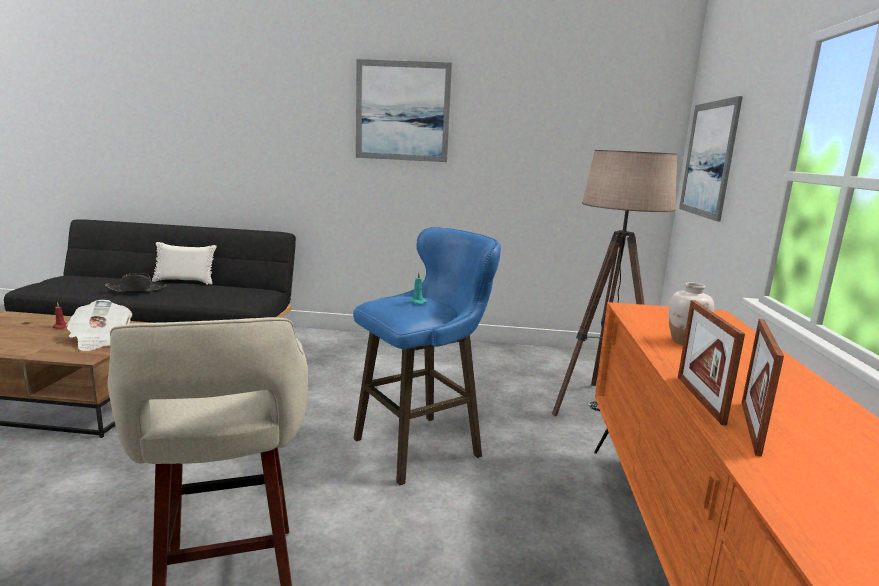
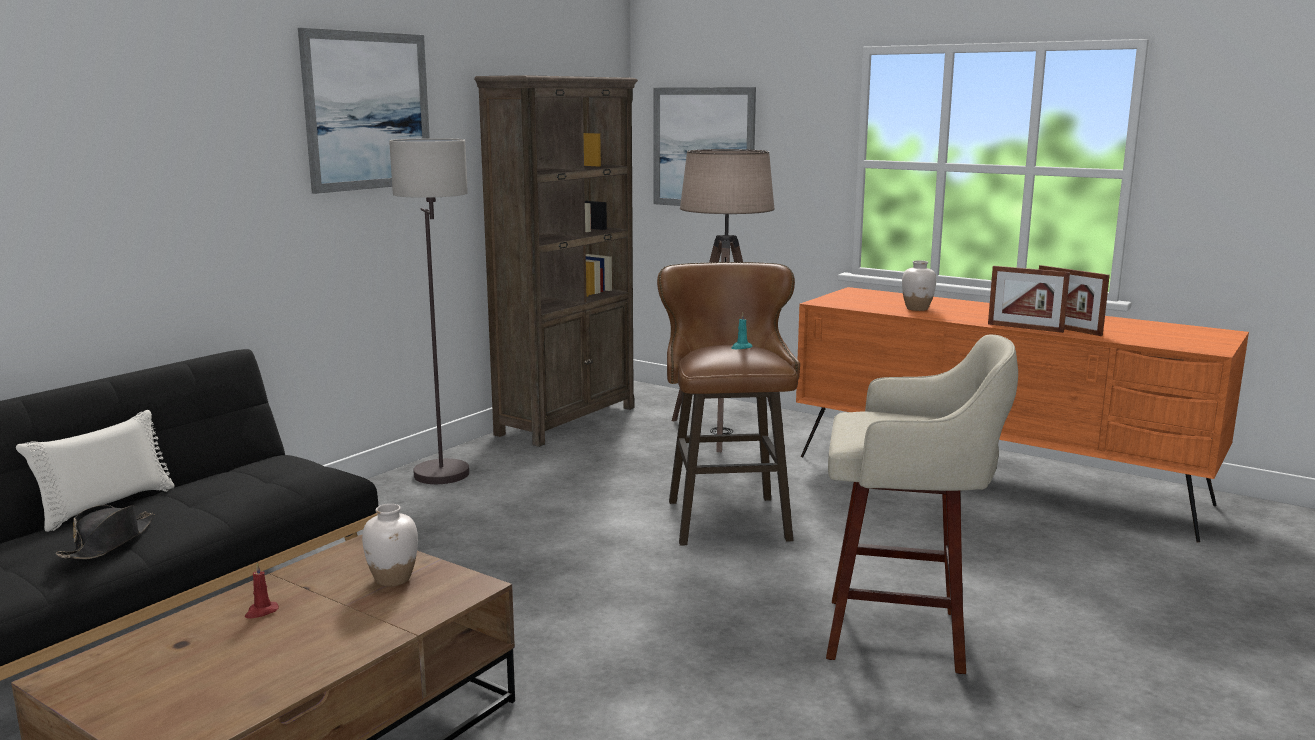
camera: 60 degrees left, 0 degrees up
(100, 340) = (393, 579): newspaper -> white vase
(394, 348) = (445, 480): none -> grey floor lamp
(422, 446) = (726, 517): blue stool -> brown stool
(535, 354) = (567, 420): none -> brown bookcase

